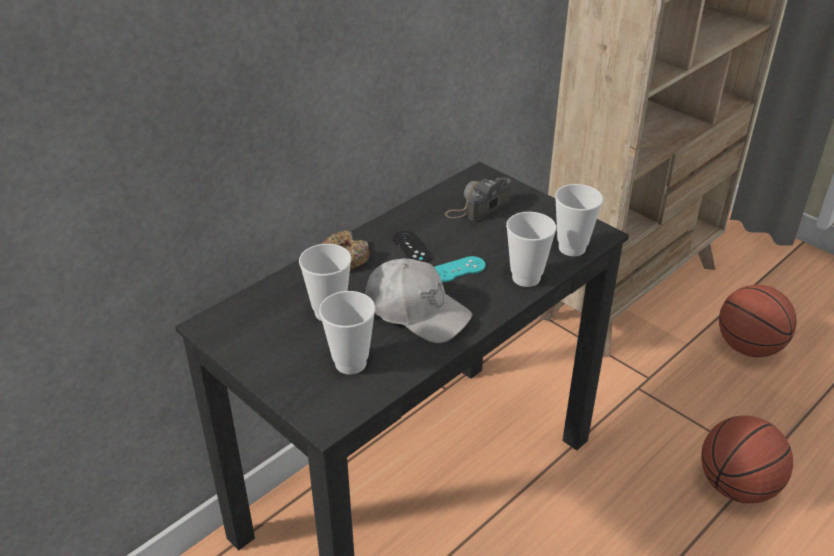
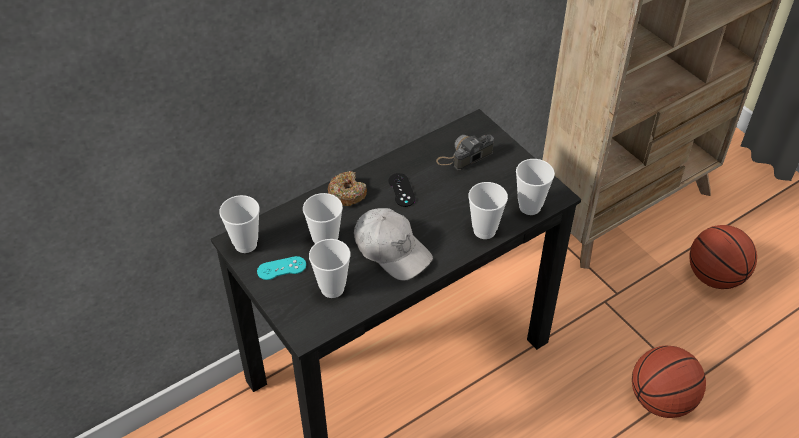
camera: 10 degrees right, 10 degrees up
(224, 327) = (245, 244): none -> cup
(457, 270) = (432, 216): turquoise game controller -> turquoise game controller (281, 268)

